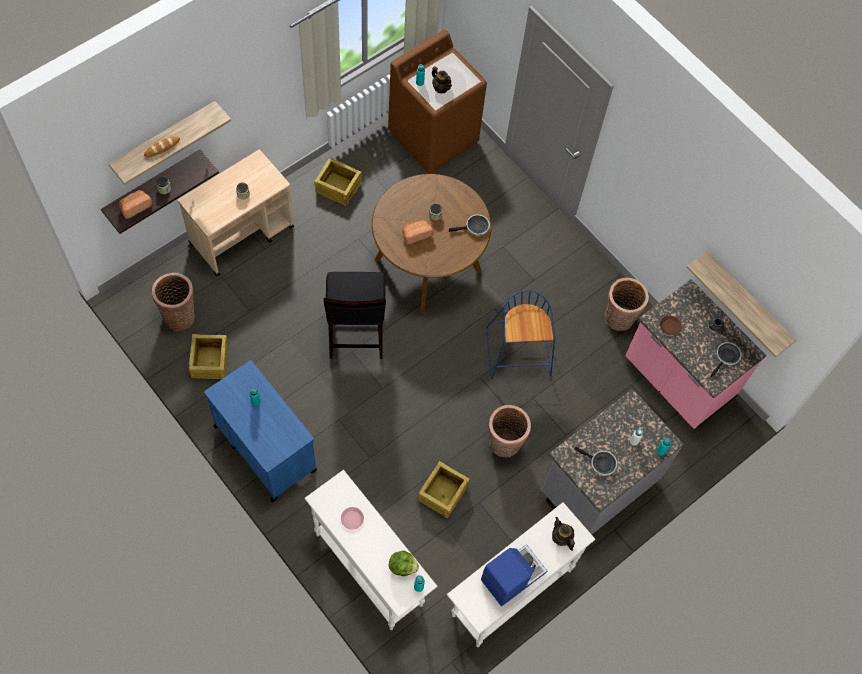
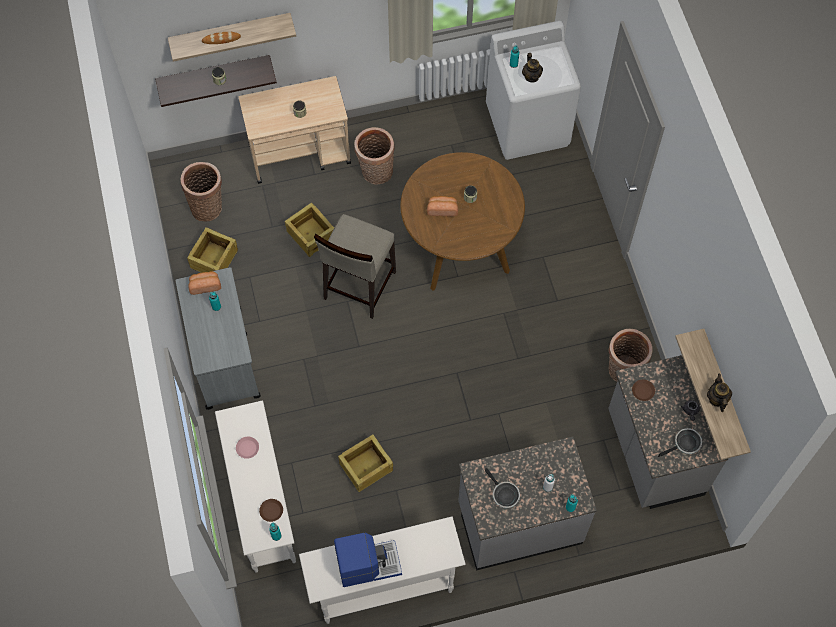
camera: 30 degrees right, 0 degrees up
(135, 207) = (186, 87): bread -> bread (205, 285)
(264, 447) = (224, 357): blue cart -> grey cart
(338, 187) = (411, 141): crate -> crate (311, 234)
(355, 334) = (359, 286): black stool -> beige stool
(402, 566) = (271, 511): lettuce -> brown plate
(434, 136) = (528, 125): brown washing machine -> white washing machine
(475, 227) = (502, 223): frying pan -> none
(504, 444) = (447, 446): basket -> basket (375, 173)
(519, 354) = (506, 366): blue stool -> none
(561, 538) = (432, 549): teapot -> teapot (716, 399)
(677, 380) = (653, 454): pink counter -> grey counter

